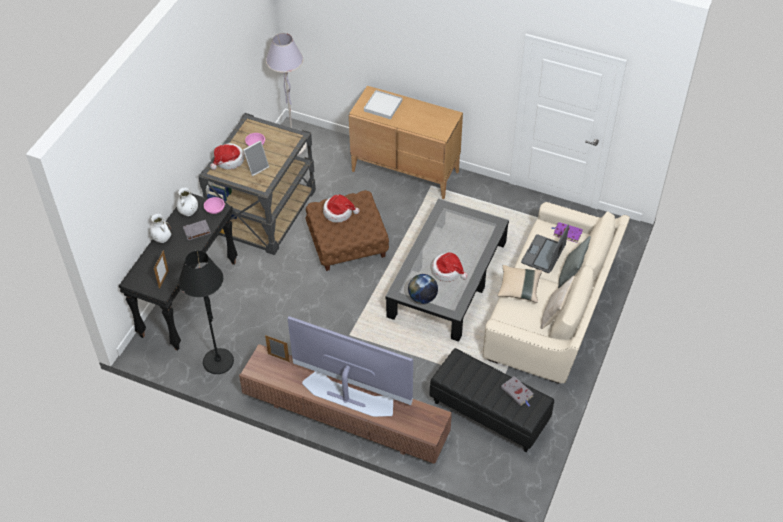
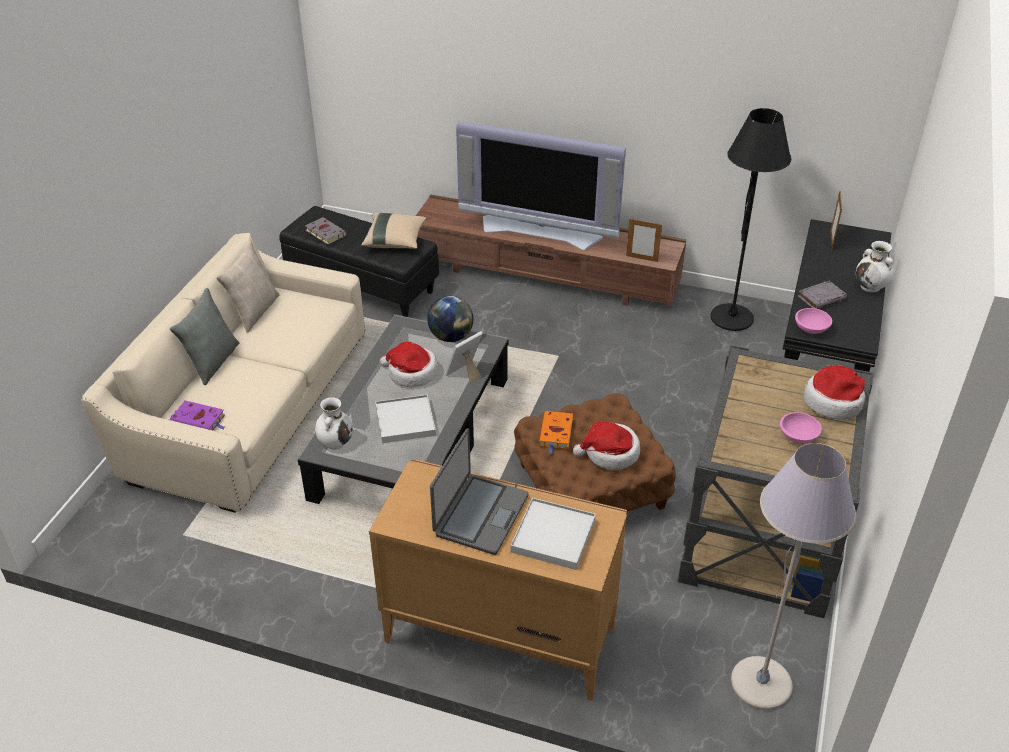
camera: 175 degrees right, 10 degrees down
(188, 212) = (853, 323): white vase -> white vase (335, 442)
(257, 167) = (773, 394): picture frame -> picture frame (465, 373)
(366, 226) = (556, 433): none -> orange book
(450, 238) = (405, 421): none -> white tray
(519, 288) = (300, 339): beige pillow -> beige pillow (395, 241)
(543, 255) = (249, 385): laptop -> laptop (480, 515)

